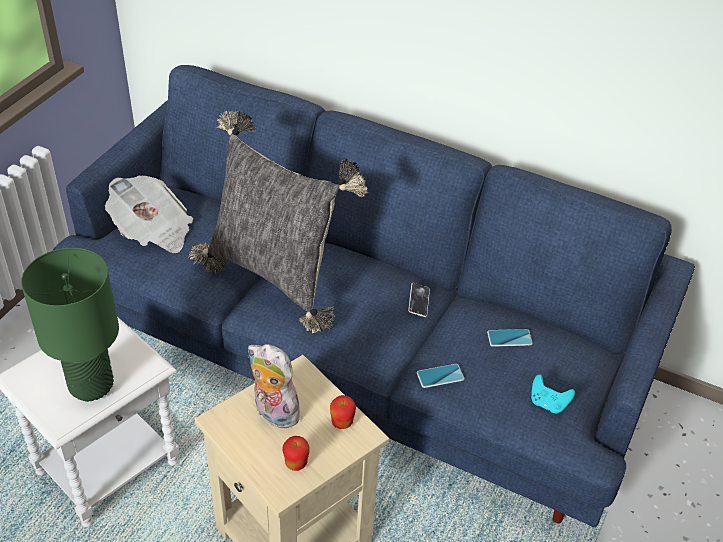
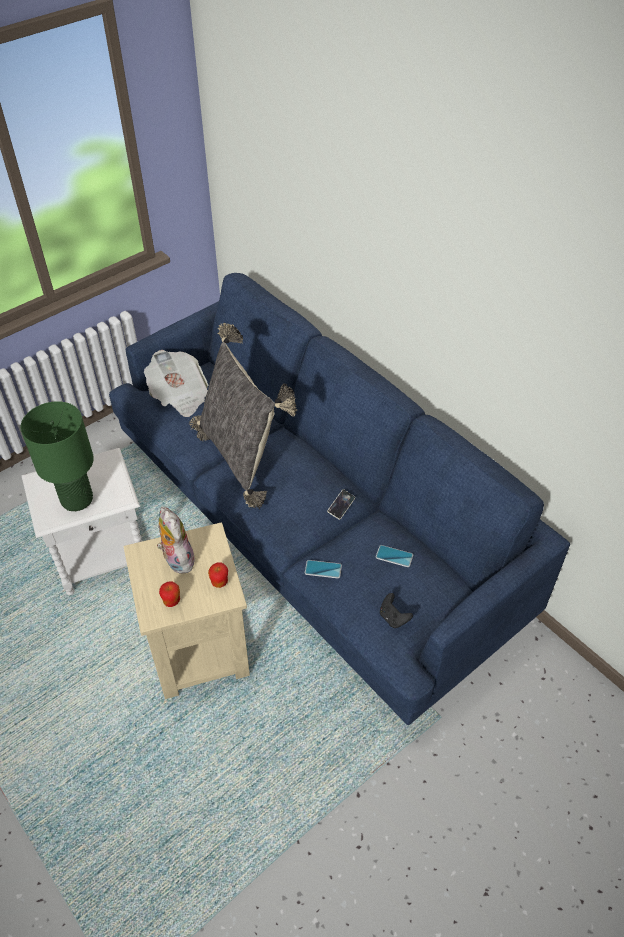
camera: 25 degrees right, 5 degrees up
(548, 403) = (393, 618): turquoise game controller -> black game controller

